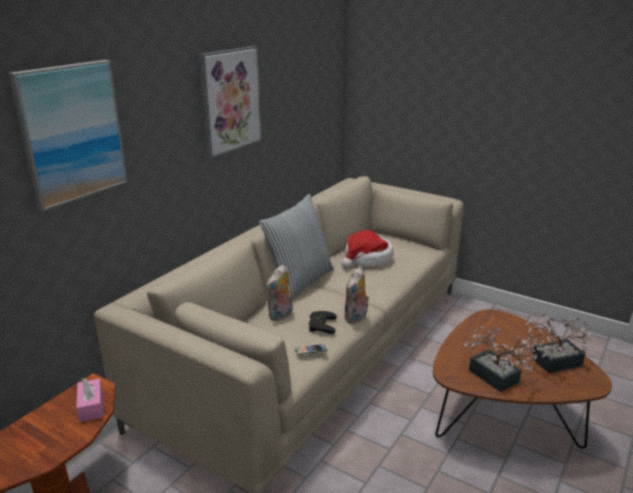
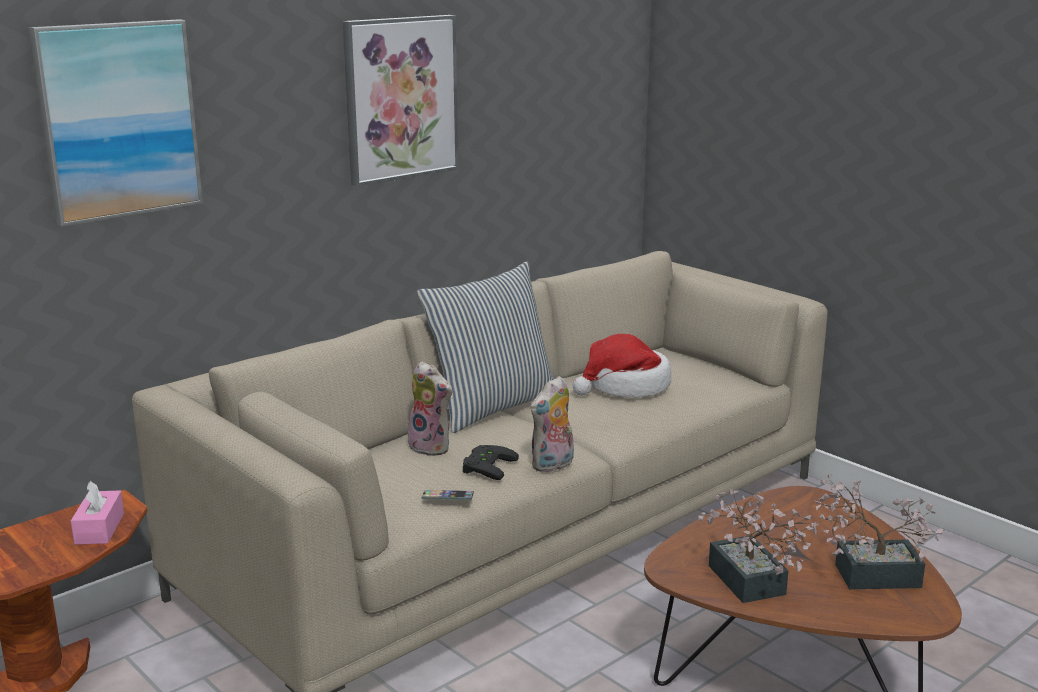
camera: 15 degrees right, 5 degrees down
(281, 315) = (432, 447): plush toy -> plush toy turned 105 degrees counterclockwise

